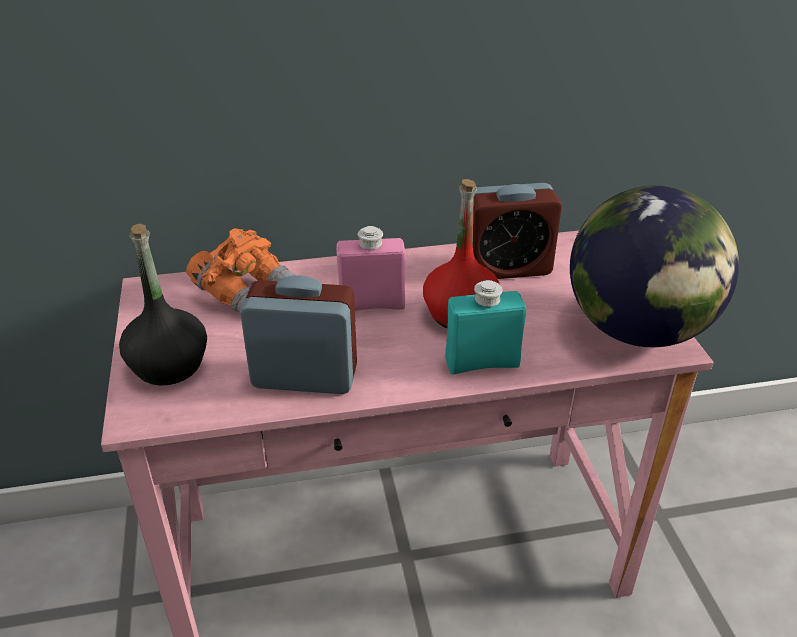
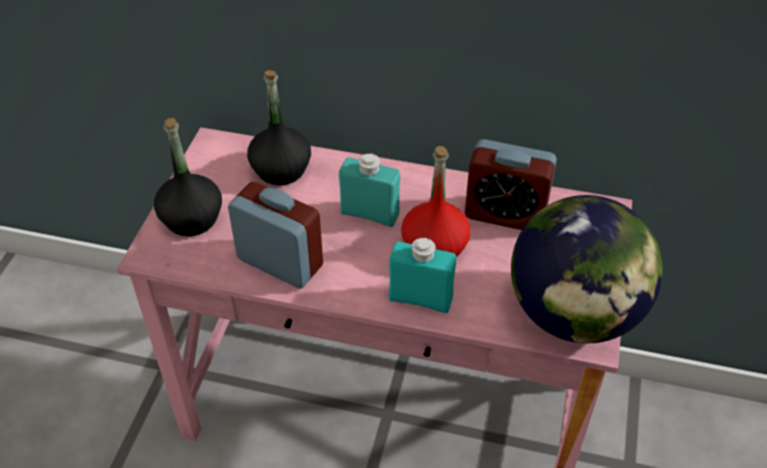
camera: 25 degrees right, 10 degrees up
(245, 291) = (281, 169): orange binoculars -> black bottle
(372, 304) = (370, 214): pink bottle -> turquoise bottle

